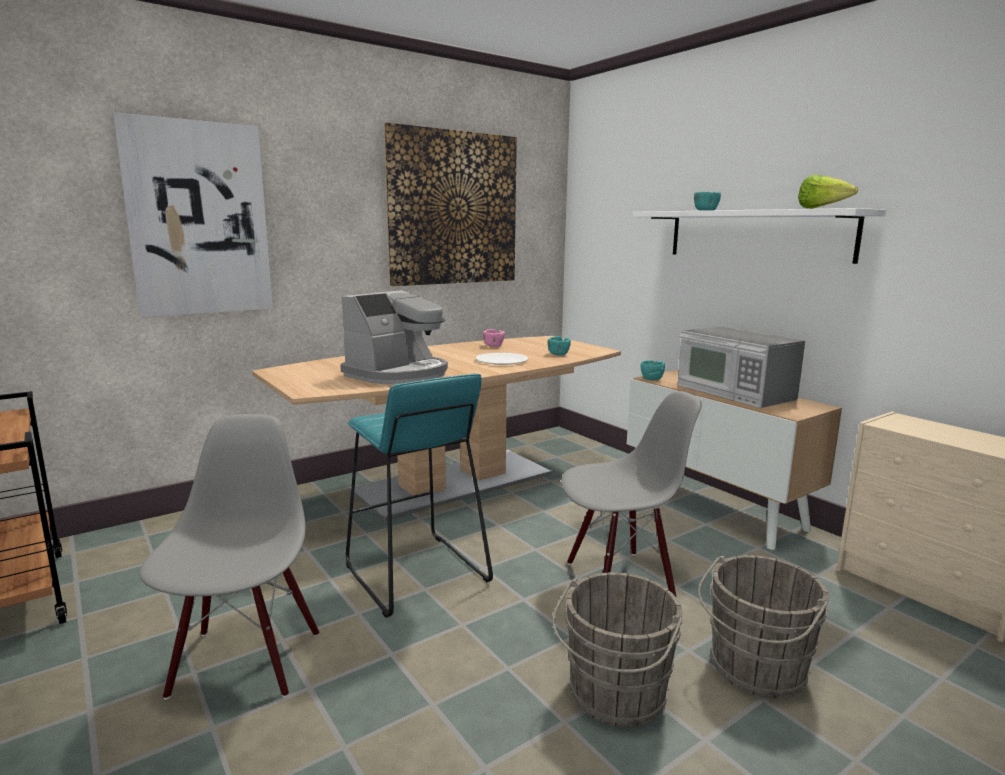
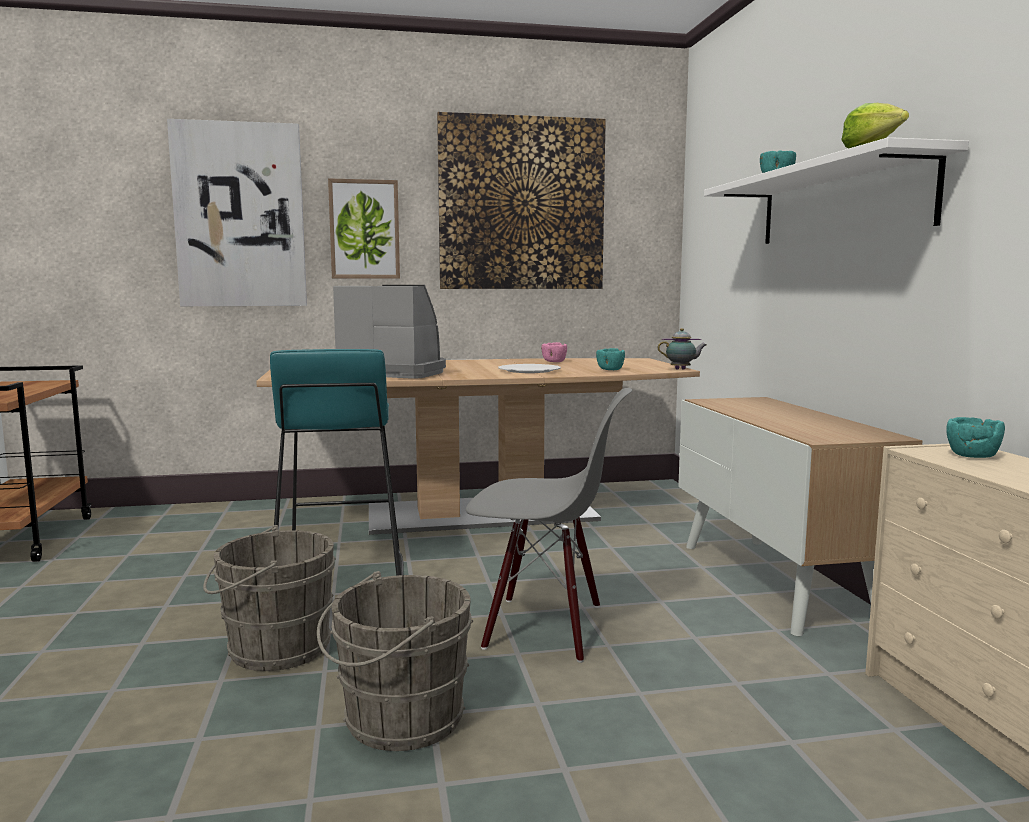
camera: 25 degrees right, 5 degrees down
(245, 662) = (119, 614): grey chair -> none
(322, 232) = (364, 229): none -> picture
(398, 374) = (394, 373): coffee machine -> coffee machine turned 135 degrees counterclockwise
(606, 350) = (682, 369): none -> teapot
(651, 379) = (707, 401): turquoise bowl -> turquoise bowl (972, 455)
(734, 392) = (789, 417): microwave -> none
(754, 670) = (593, 741): grey bucket -> grey bucket (272, 648)

